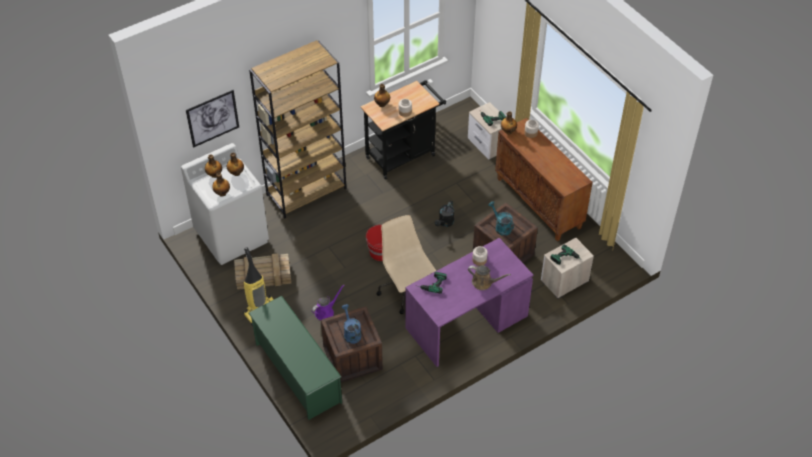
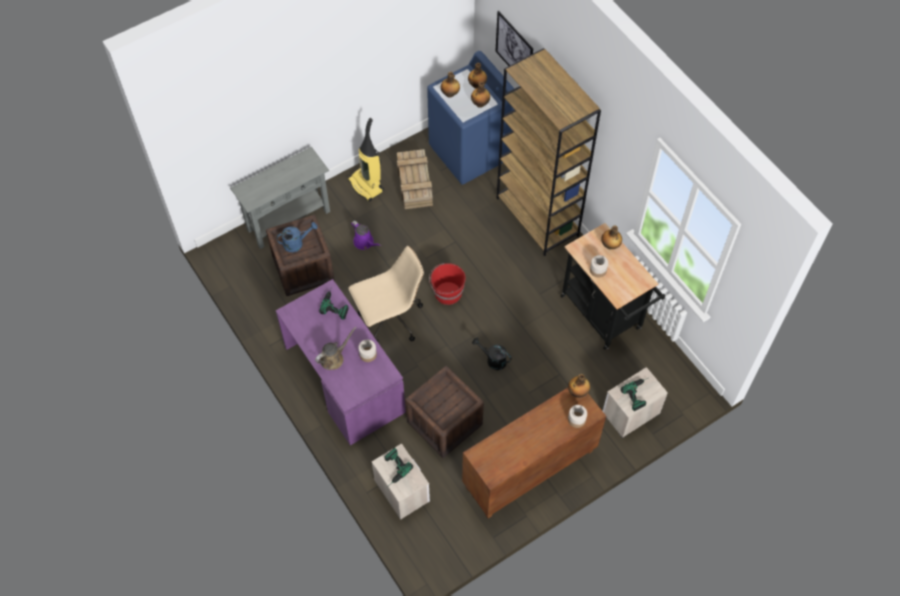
camera: 90 degrees right, 10 degrees up
(232, 235) = (470, 152): white washing machine -> blue washing machine
(297, 372) = (288, 220): green shoe rack -> grey console table
(484, 283) = (334, 358): brown watering can -> brown watering can turned 150 degrees counterclockwise
(501, 227) = (444, 396): turquoise watering can -> none

